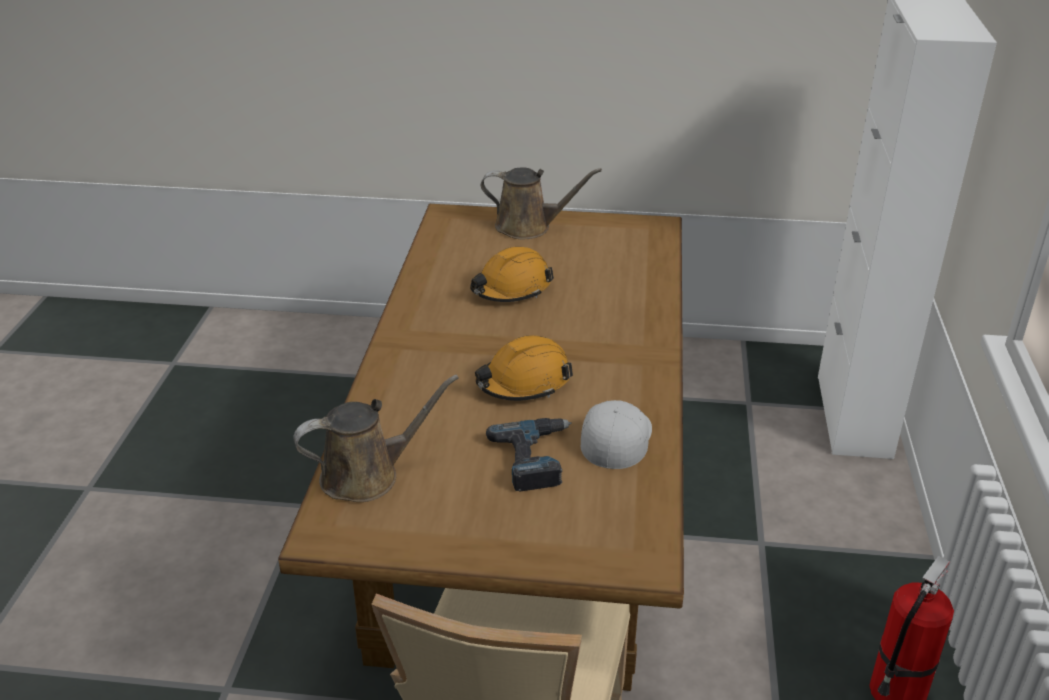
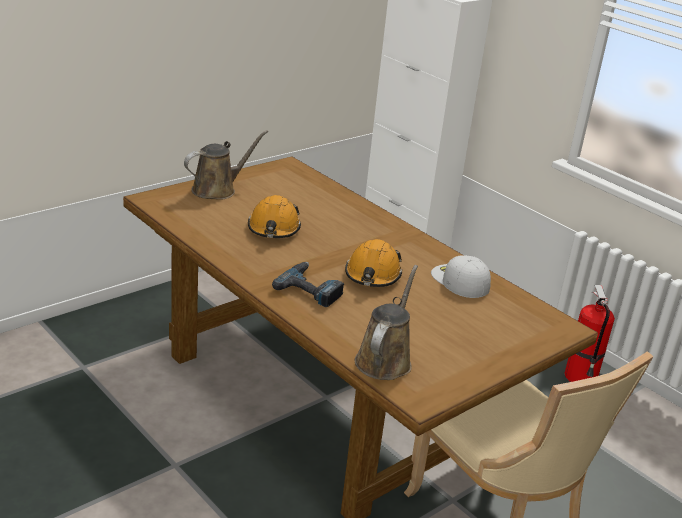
camera: 50 degrees left, 5 degrees down
(536, 458) = (446, 308): power drill -> power drill (311, 289)

